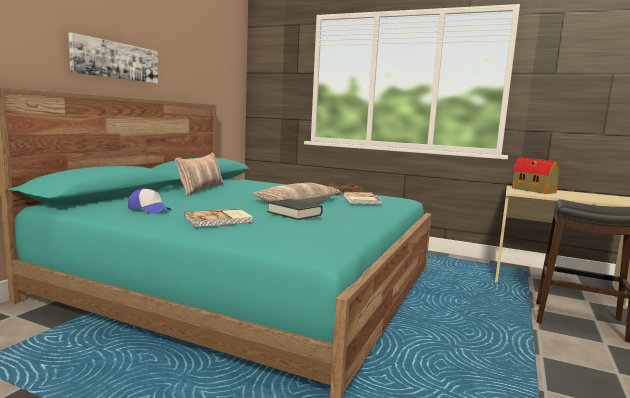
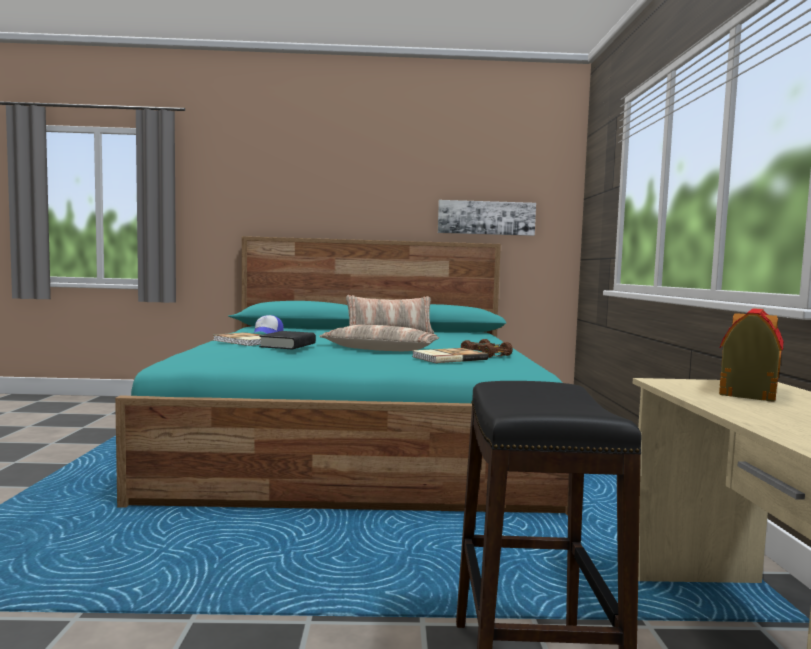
camera: 65 degrees right, 5 degrees down
(116, 60) = (358, 206): picture -> picture (486, 218)

